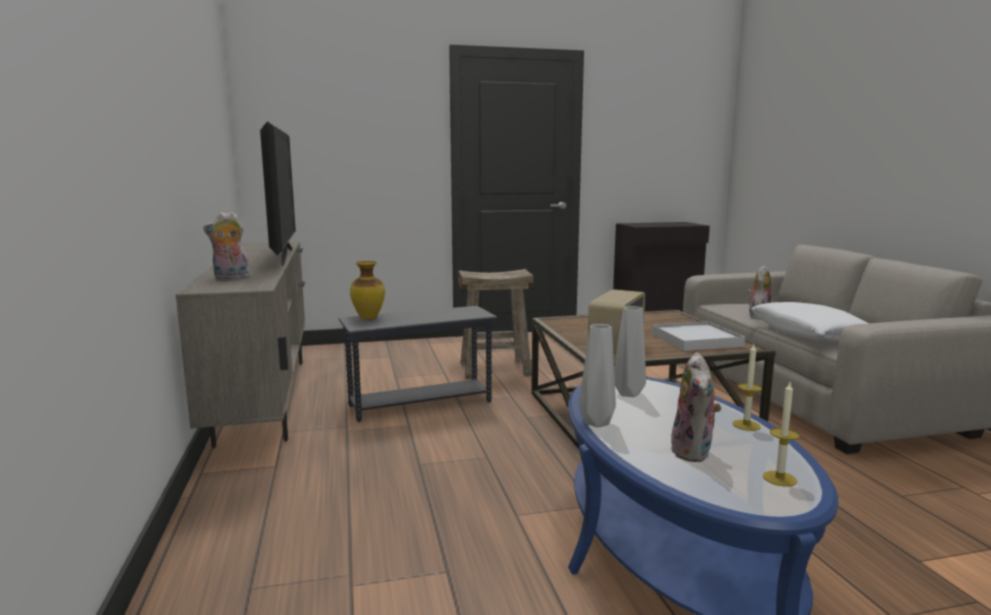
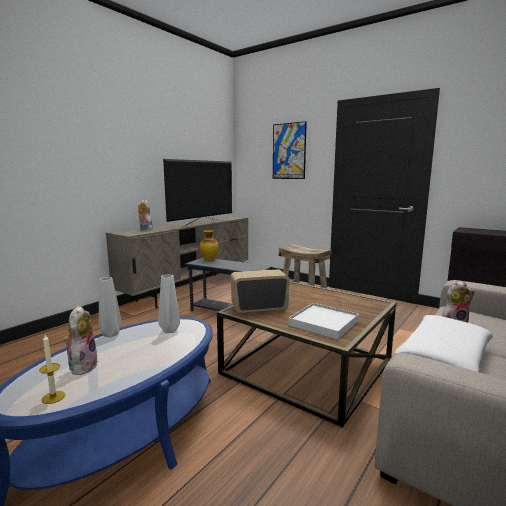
camera: 50 degrees right, 0 degrees up
(365, 119) = (289, 151): none -> picture
(694, 452) = (82, 366): plush toy -> plush toy turned 120 degrees clockwise
(746, 425) = (143, 371): candle -> none

